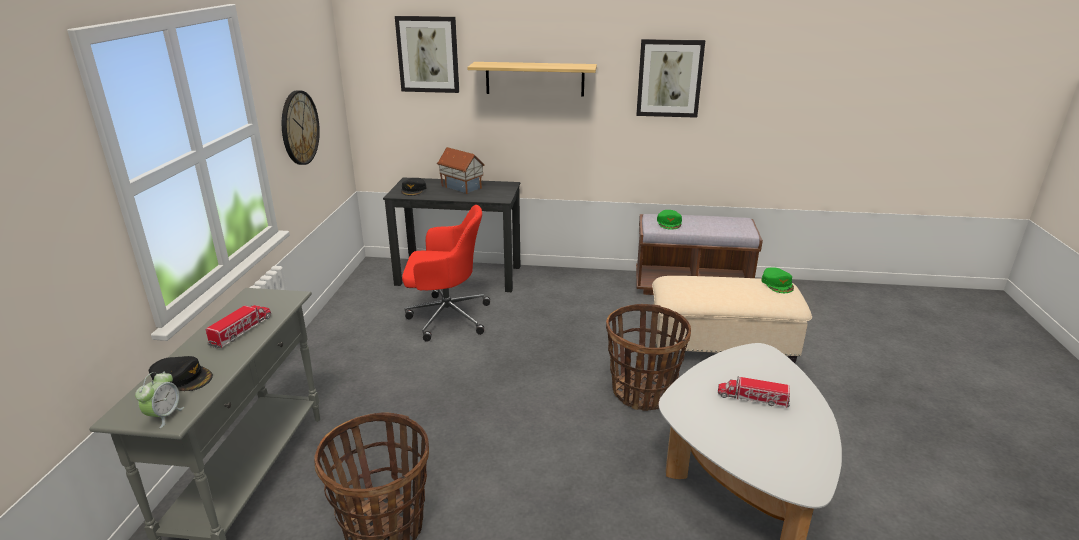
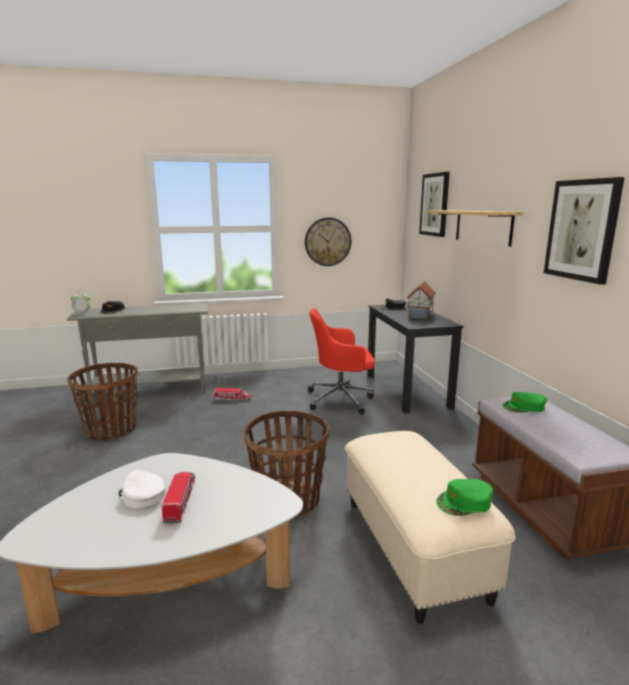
camera: 70 degrees right, 10 degrees down
(241, 331) = (159, 309): toy truck -> toy truck (232, 399)
(446, 317) = (341, 399): red office chair -> red office chair turned 105 degrees clockwise
(739, 420) = (142, 494): none -> white cap

